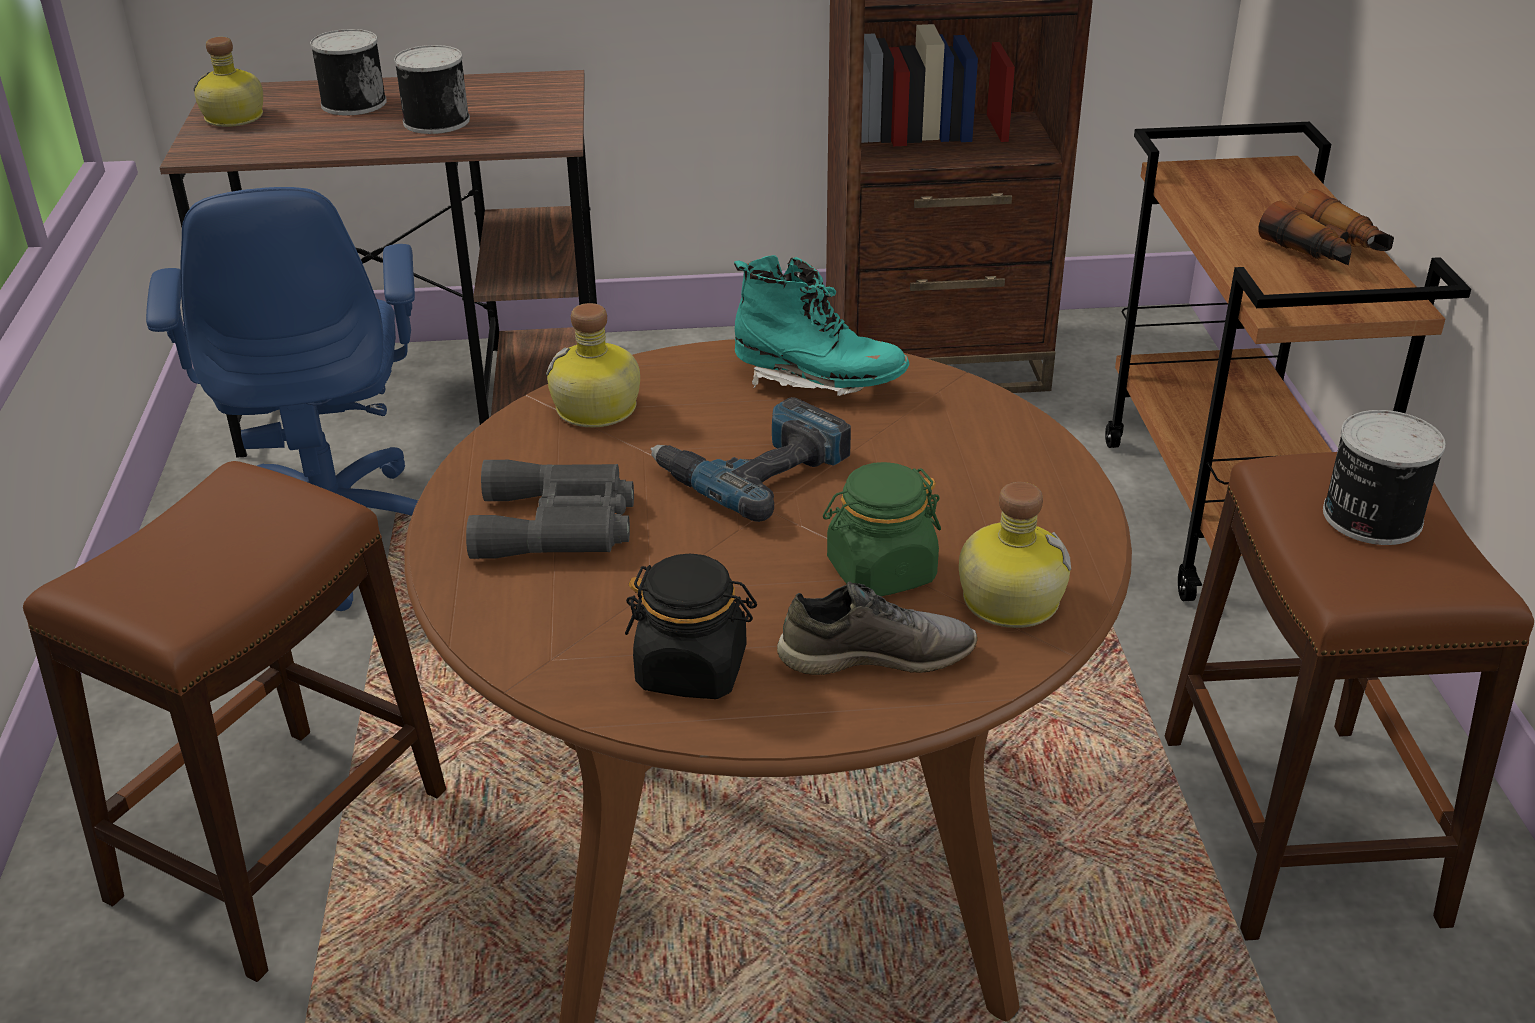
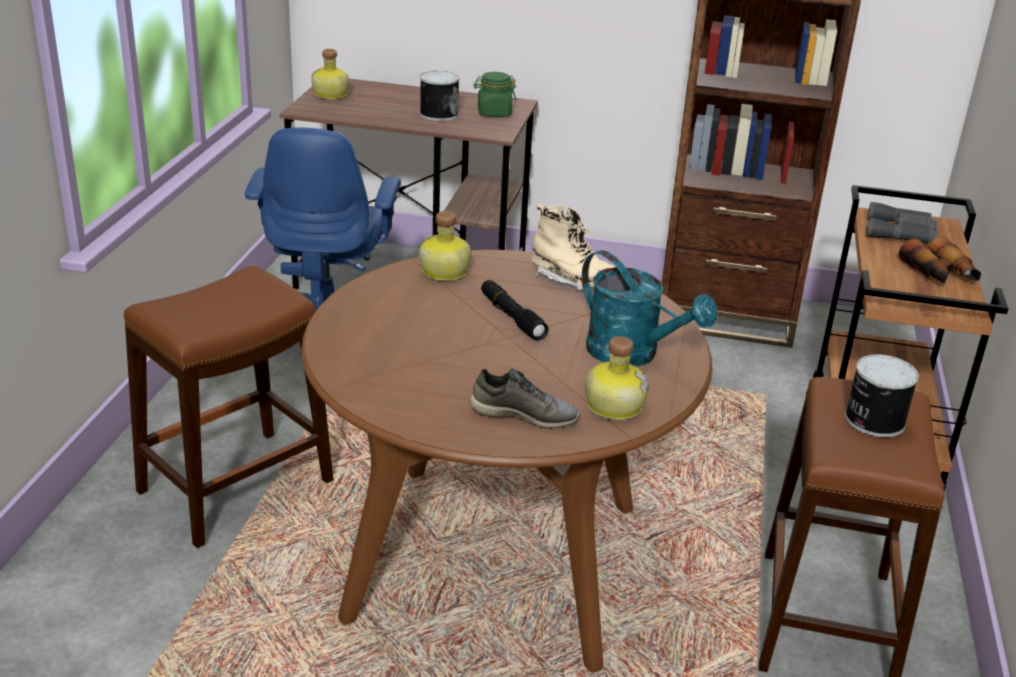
camera: 15 degrees right, 5 degrees down
(352, 103) = (398, 97): can -> none
(559, 525) = (393, 322): grey binoculars -> grey binoculars (902, 233)
(692, 669) = (424, 400): black jar -> none
(754, 470) = (512, 317): power drill -> black flashlight
(818, 382) = (574, 282): turquoise boot -> beige boot
(880, 572) = (551, 378): green jar -> green jar (494, 113)
(985, 495) = (633, 354): none -> turquoise watering can

